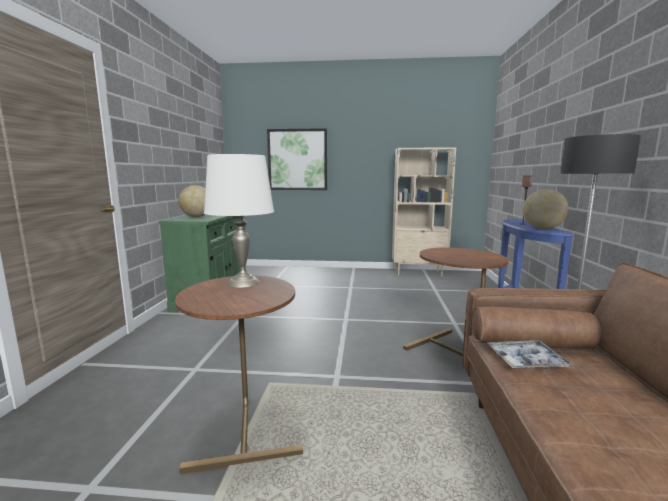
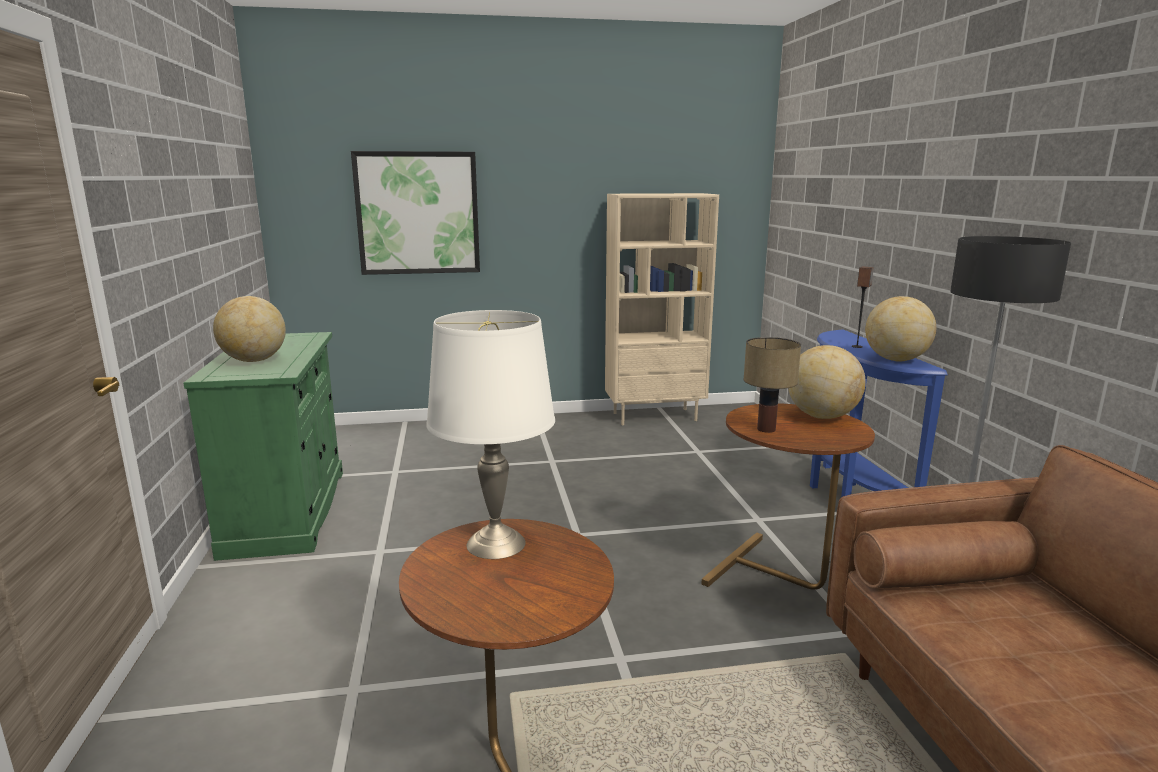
camera: 15 degrees left, 5 degrees up
(439, 256) = (765, 429): none -> table lamp
(480, 253) = (821, 416): none -> globe
(526, 361) = (957, 616): tray -> none

